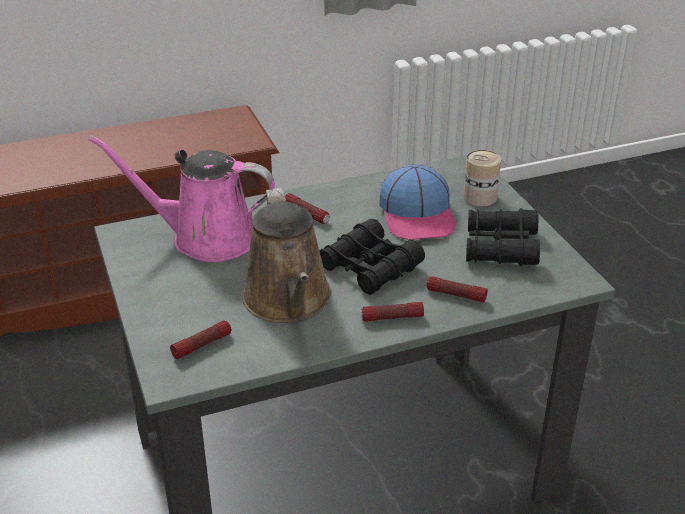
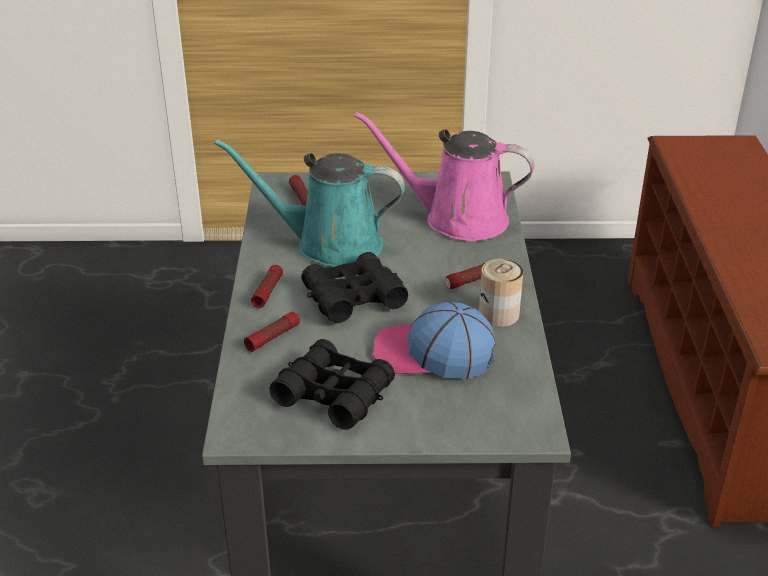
camera: 110 degrees right, 0 degrees up
(205, 238) = (457, 219): pink watering can -> pink watering can turned 105 degrees counterclockwise
(288, 302) = (330, 244): brown watering can -> turquoise watering can
(480, 197) = (448, 414): can -> can (498, 314)

